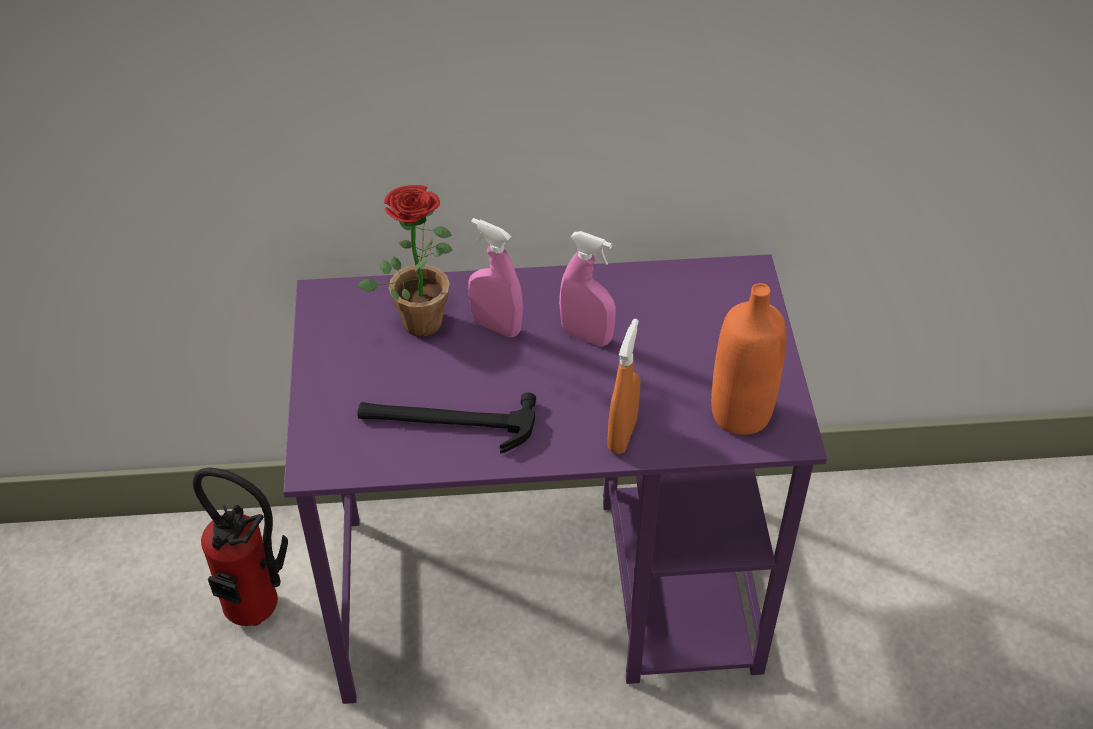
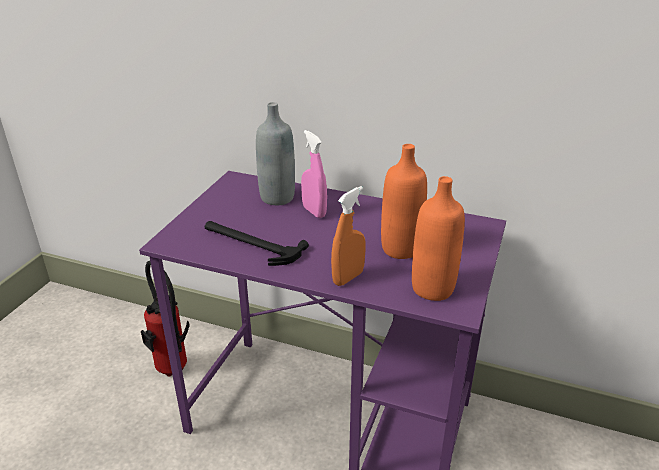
camera: 25 degrees right, 15 degrees down
(421, 315) = (277, 197): potted plant -> grey bottle
(586, 336) = (362, 228): pink spray bottle -> none
(661, 358) = (400, 249): none -> orange bottle

